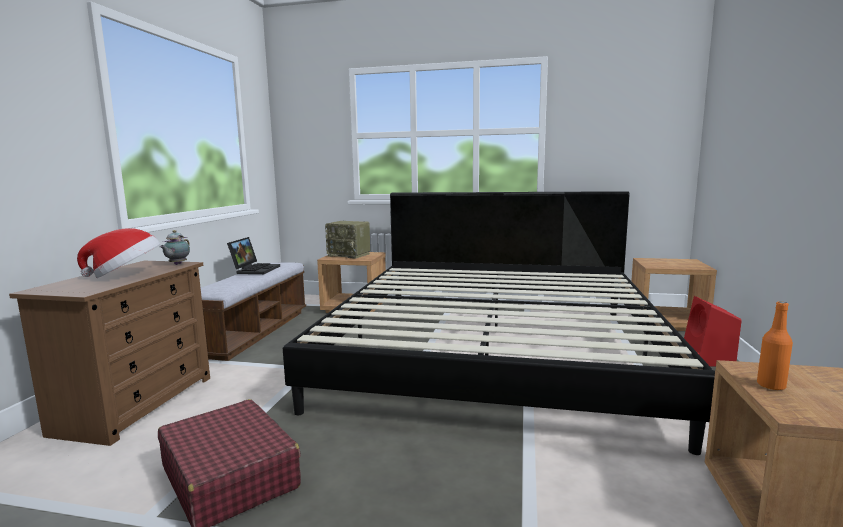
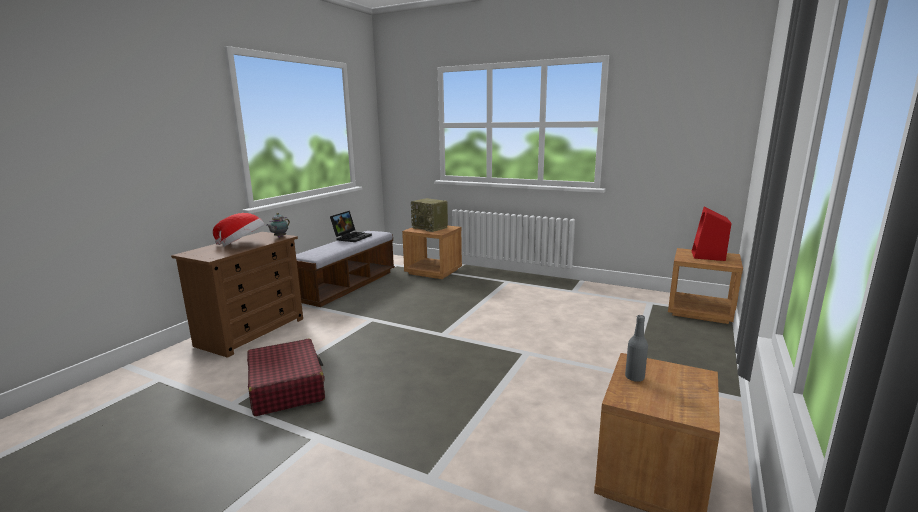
camera: 15 degrees right, 5 degrees up
(494, 351) = (520, 321): bed -> none
(708, 359) = (706, 350): red speaker -> red speaker (708, 256)
(771, 386) = (634, 377): orange bottle -> grey bottle

